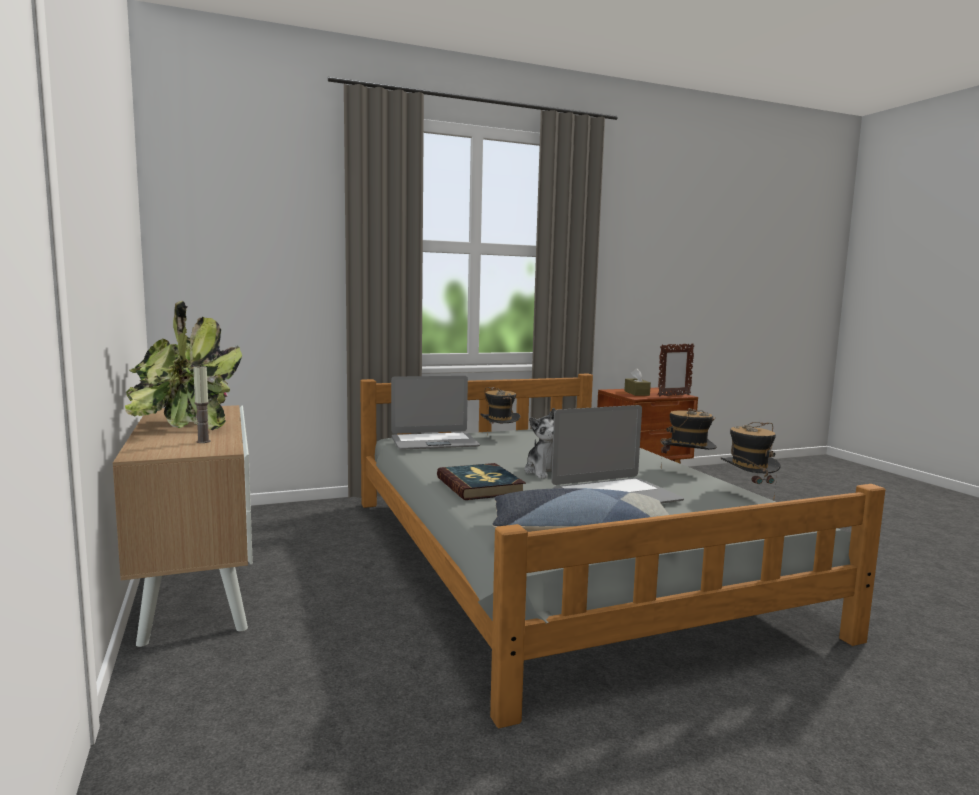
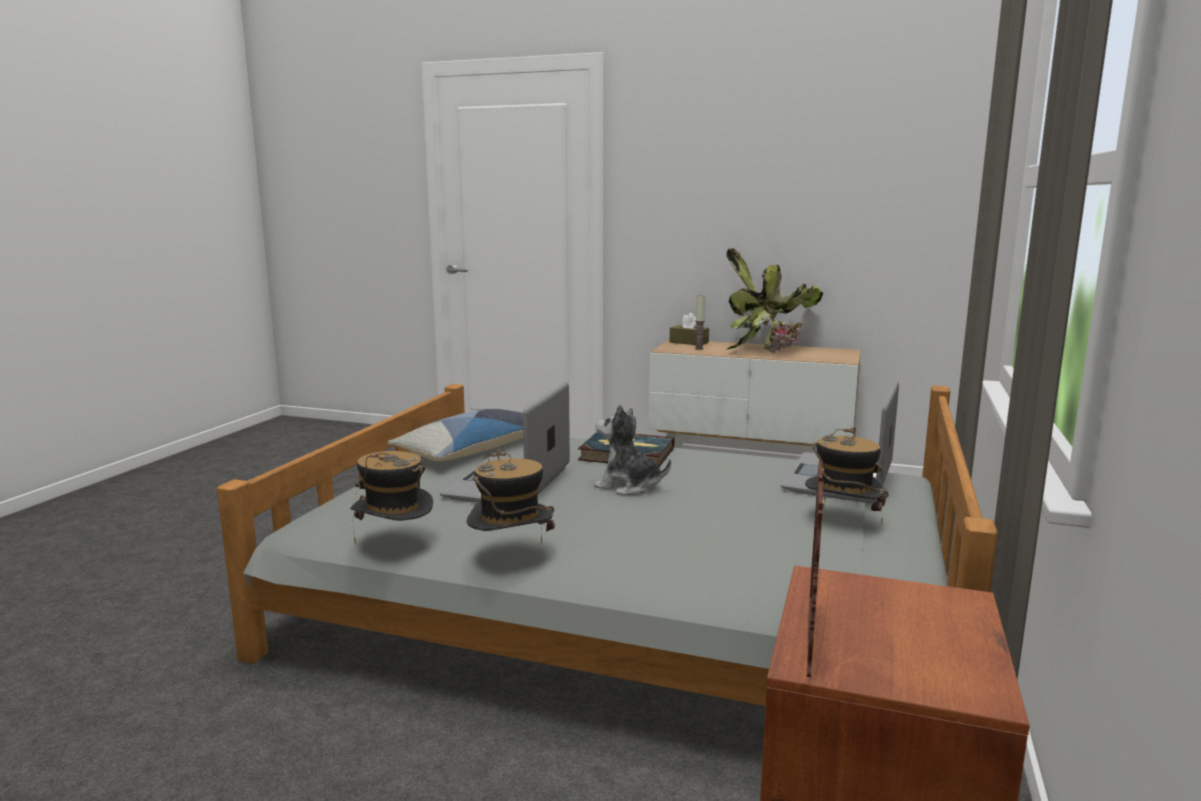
camera: 130 degrees right, 5 degrees up
(636, 393) = (889, 610): brown tissue box -> brown tissue box (689, 342)

